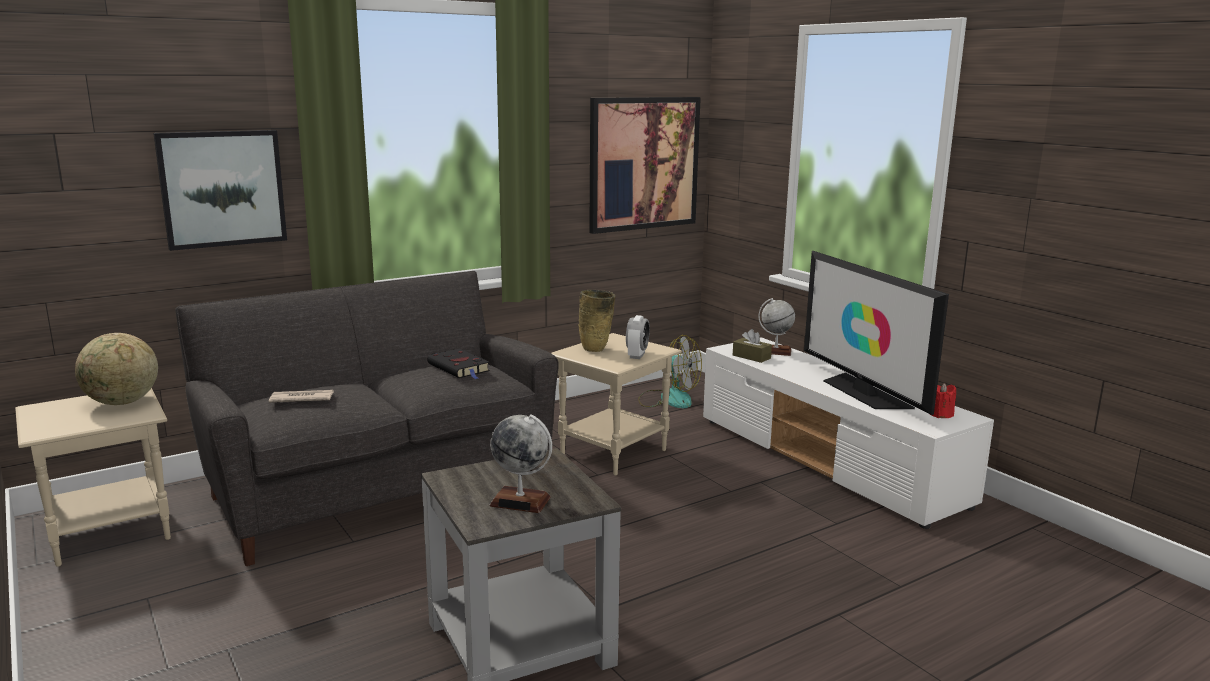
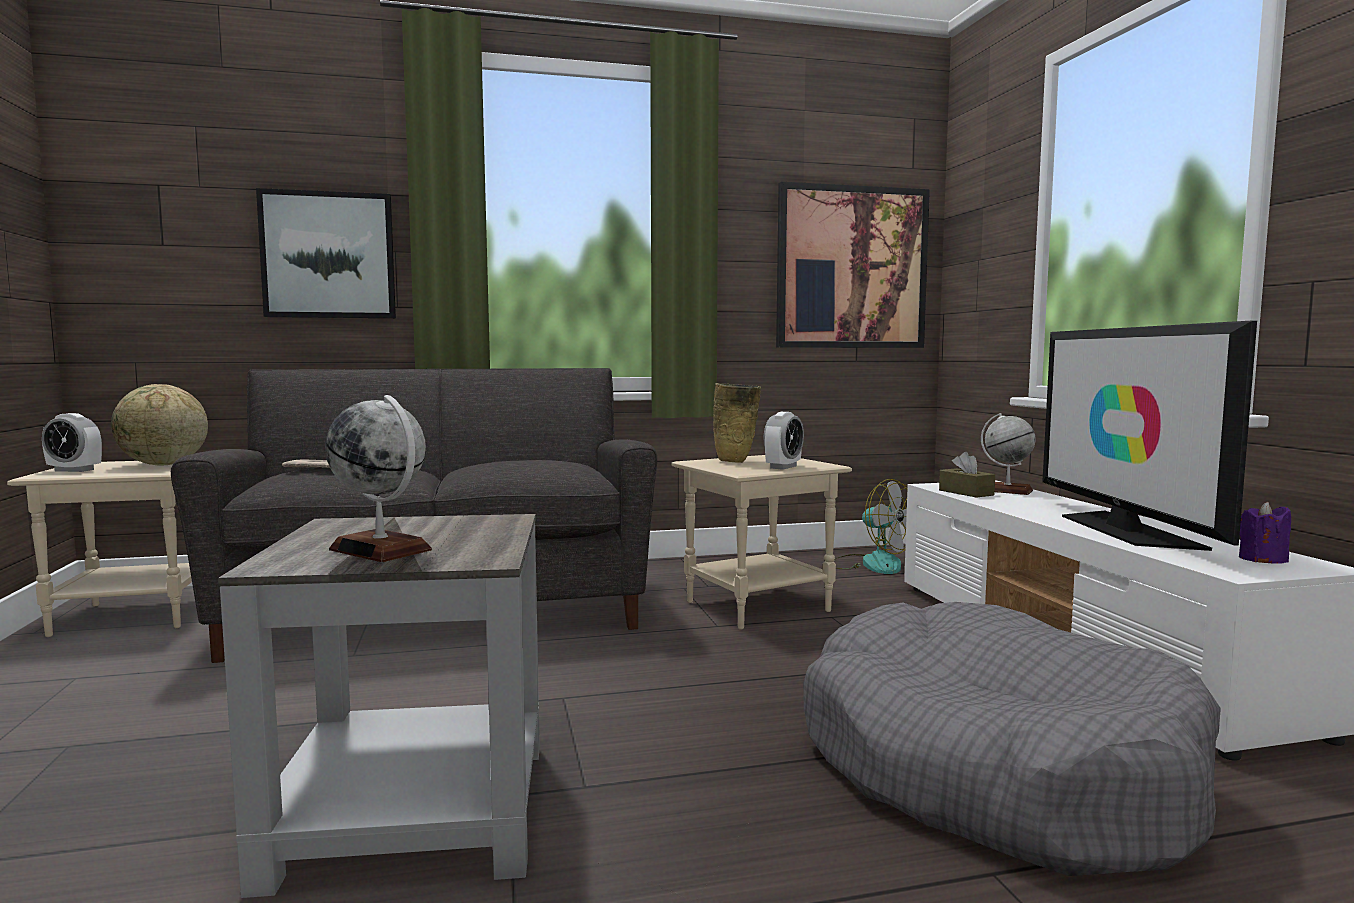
camera: 20 degrees right, 10 degrees down
(52, 421) = (74, 470): none -> alarm clock
(460, 368) = (540, 460): black book -> none
(815, 556) = (992, 769): none -> grey dog bed
(940, 414) = (1262, 559): red candle -> purple candle

